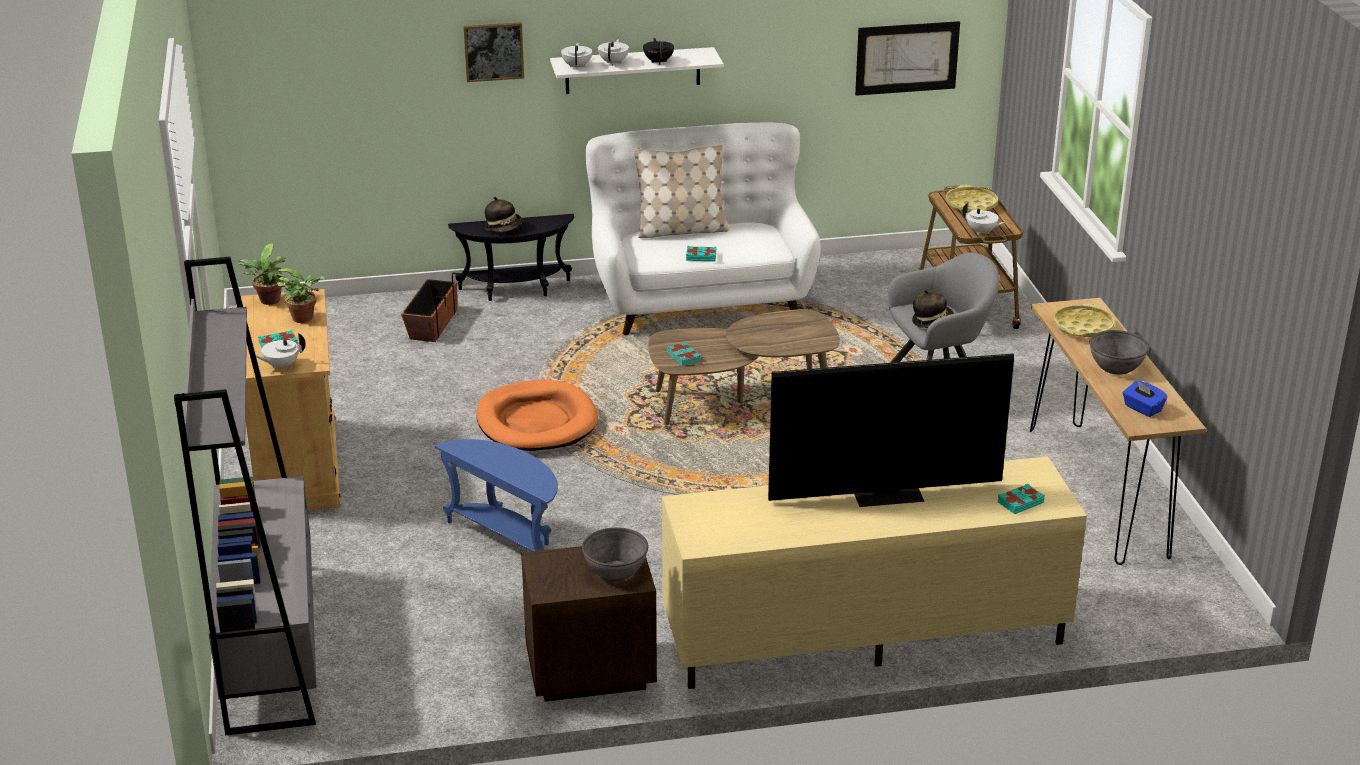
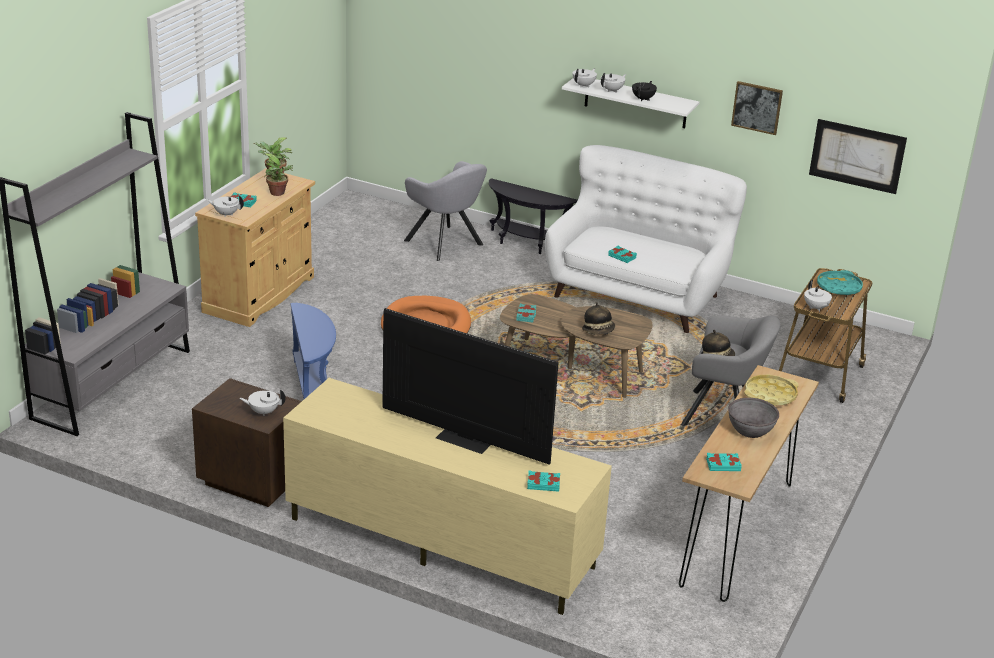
camera: 35 degrees right, 0 degrees up
(432, 324) = (446, 244): planter -> grey armchair
(493, 51) = (537, 59): picture -> picture (757, 107)
(504, 227) = (520, 193): hat -> hat (598, 331)
(615, 570) = (263, 412): grey bowl -> white teapot
(681, 230) = (636, 236): beige pillow -> none
(971, 204) = (838, 287): yellow tray -> turquoise tray
(1142, 409) = (723, 464): blue tissue box -> turquoise book

